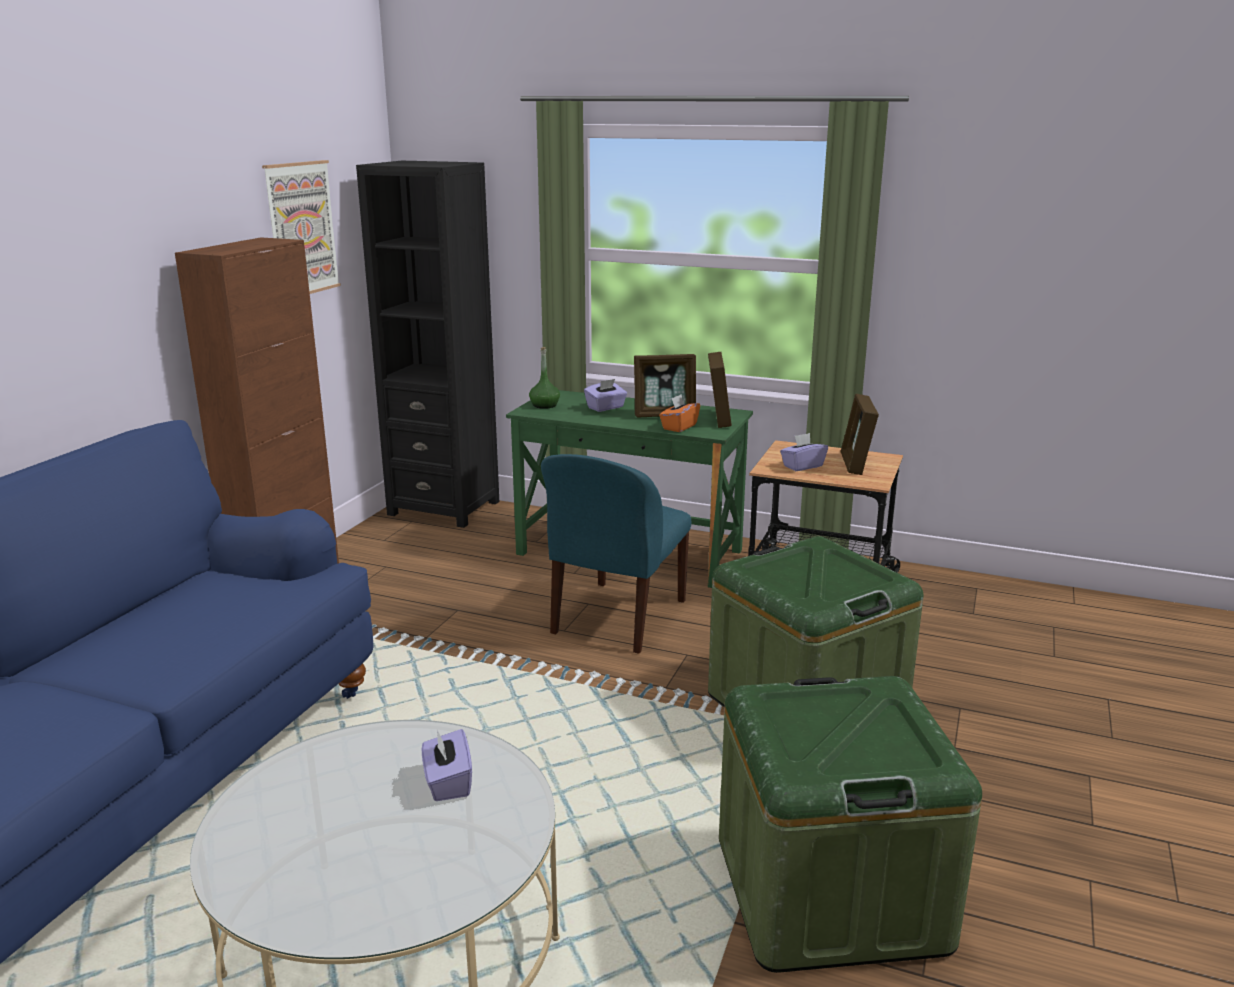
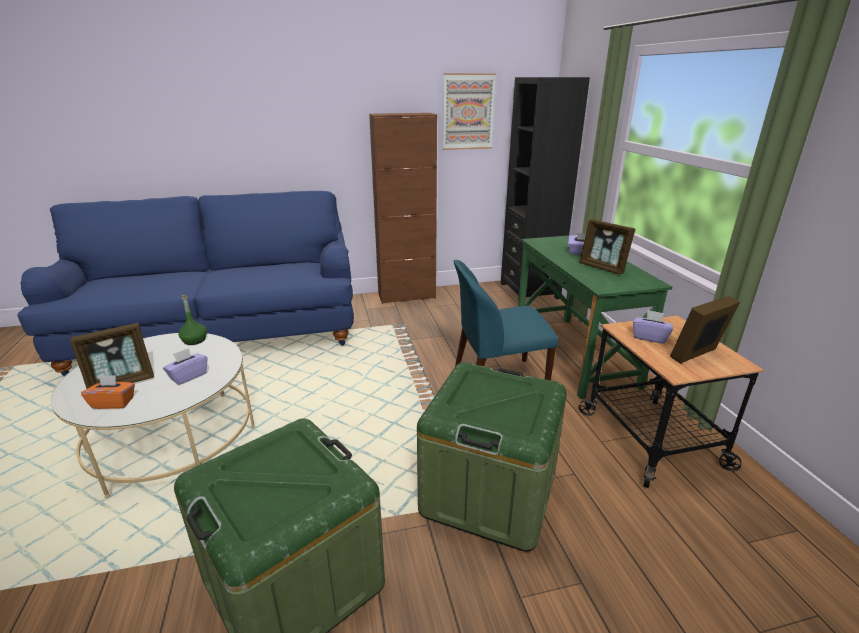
camera: 55 degrees right, 5 degrees up
(544, 405) = (551, 241): green bottle -> green bottle (194, 340)
(679, 427) = (591, 276): orange tissue box -> orange tissue box (113, 403)
(718, 419) = (631, 282): picture frame -> picture frame (122, 382)

